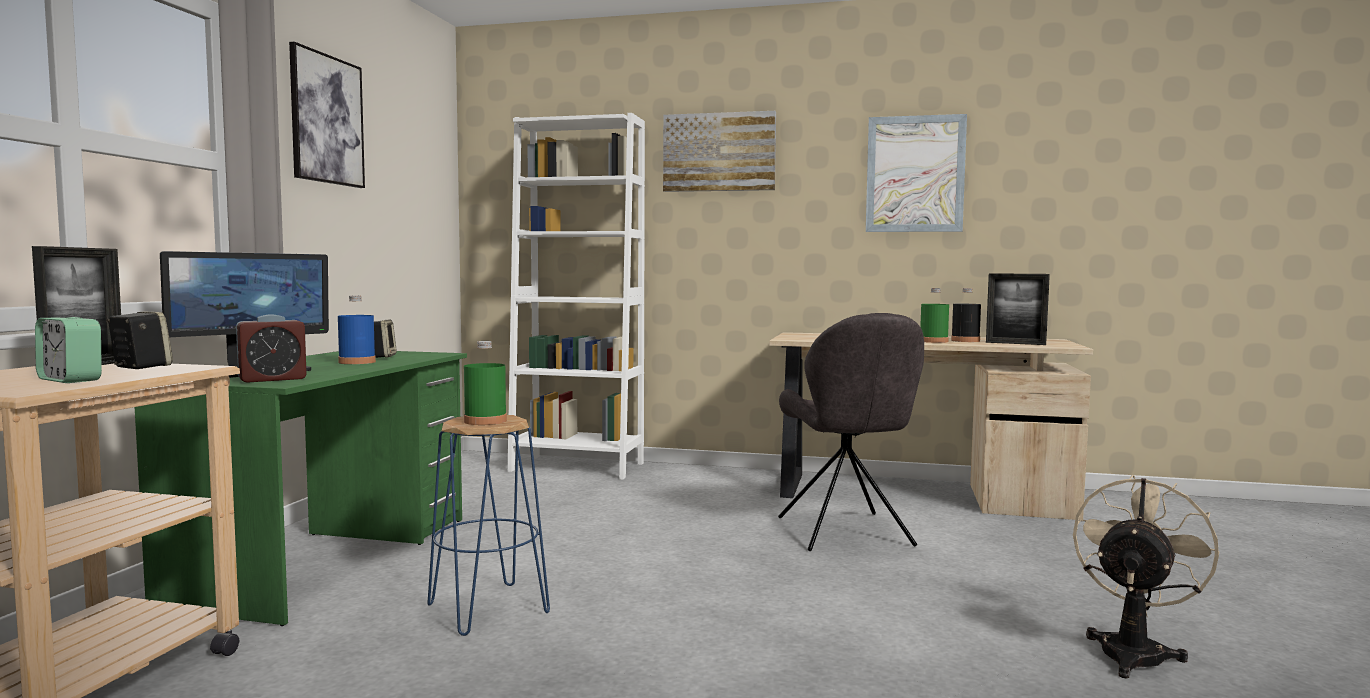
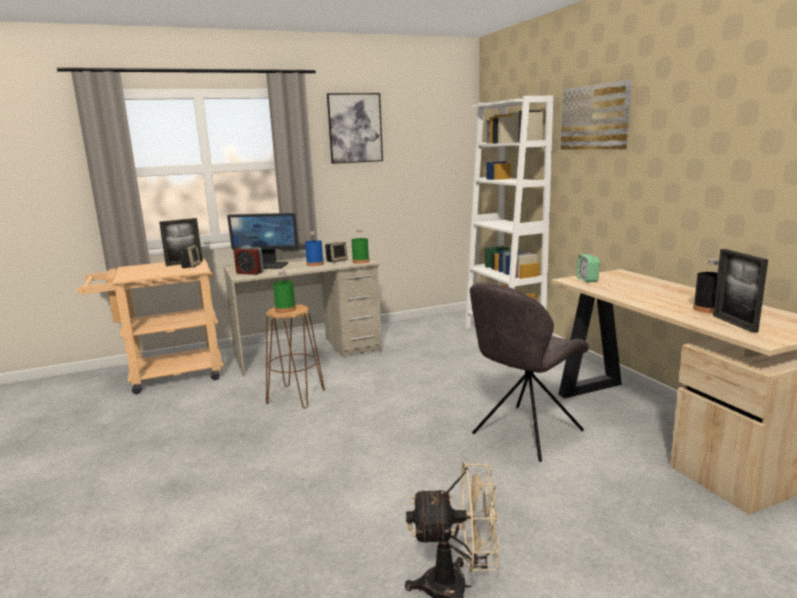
camera: 55 degrees right, 10 degrees up
(70, 380) = (152, 272): alarm clock -> alarm clock (587, 280)
(329, 558) = (308, 352): green desk -> beige desk
(487, 609) = (295, 396): blue stool -> brown stool
(915, 174) = (731, 134): picture -> none
(933, 341) = (670, 304): green bottle -> green bottle (360, 261)

